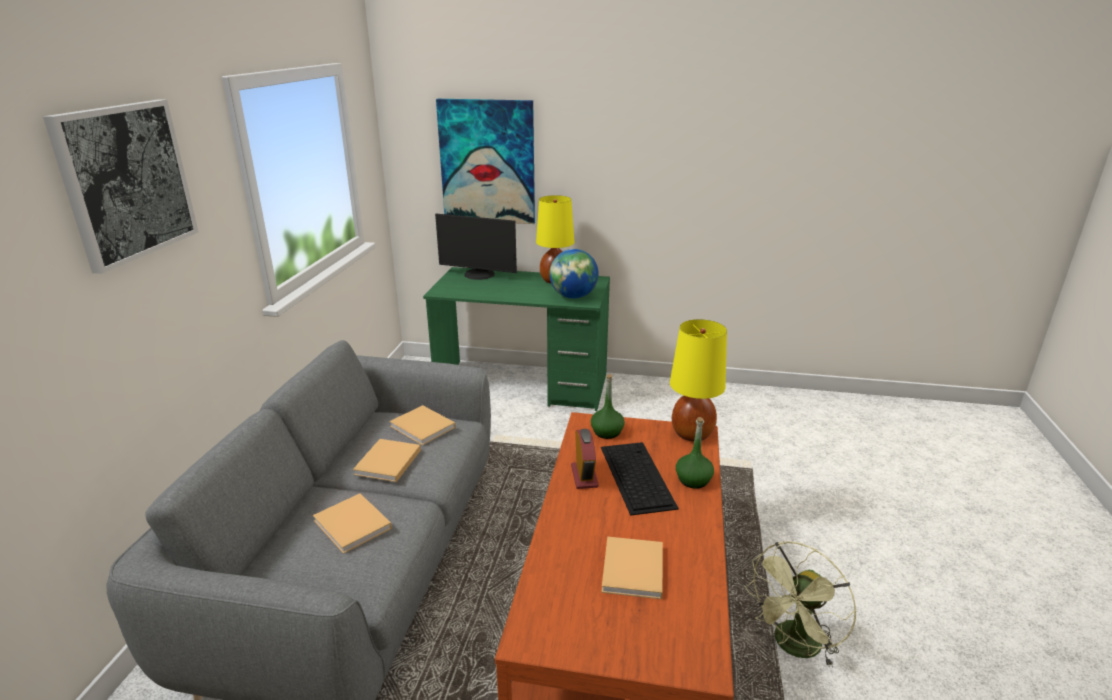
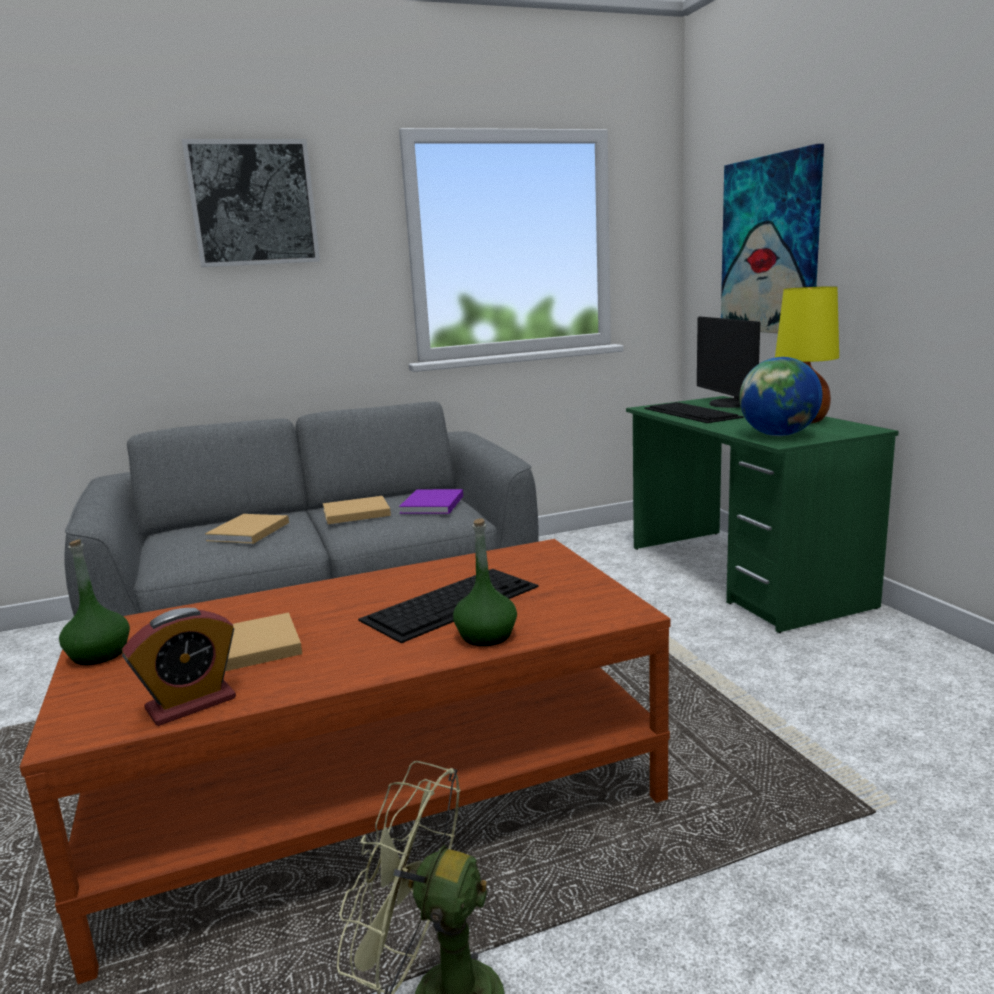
camera: 60 degrees right, 10 degrees down
(423, 427) = (431, 505): beige book -> purple book
(480, 289) = (692, 413): none -> keyboard
(584, 476) = (416, 579): alarm clock -> alarm clock (191, 704)
(607, 432) = (534, 564): green bottle -> green bottle (99, 654)
(692, 434) = (613, 607): yellow table lamp -> none

